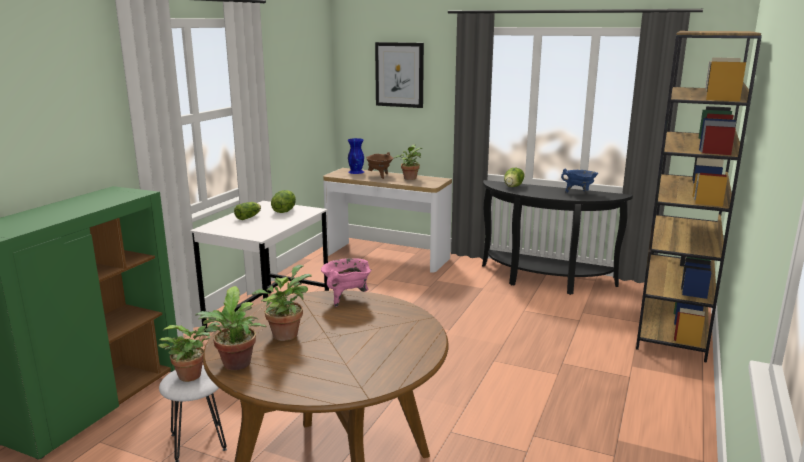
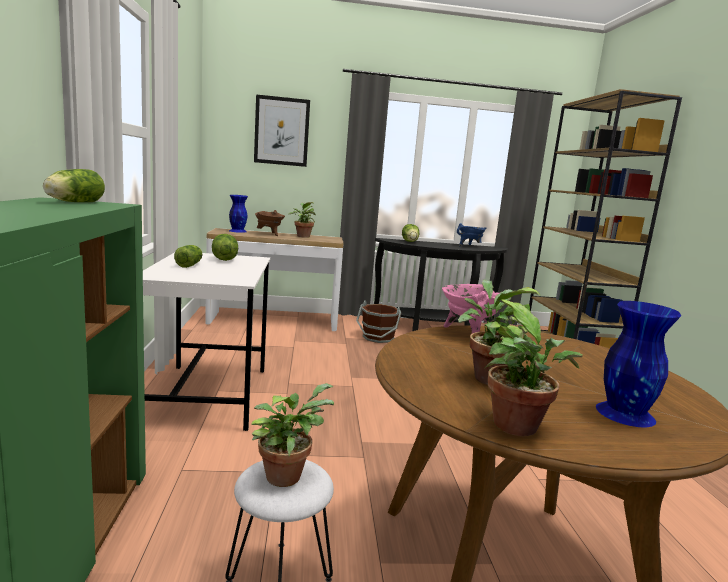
camera: 30 degrees left, 5 degrees down
(117, 193) = (73, 202): none -> lettuce
(323, 371) = (624, 413): none -> blue vase
(469, 284) = (378, 338): none -> brown bucket

